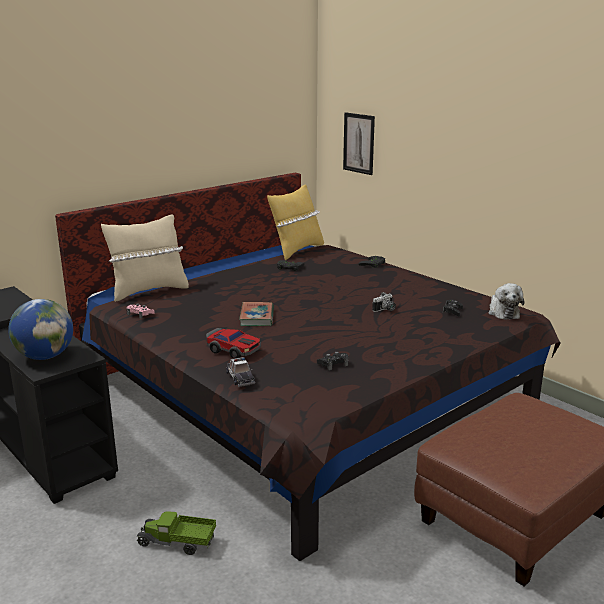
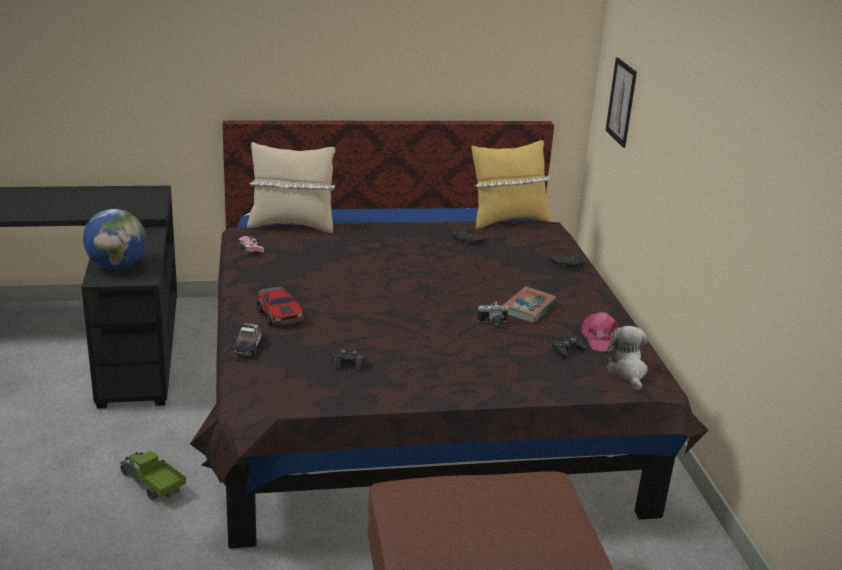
camera: 30 degrees right, 5 degrees up
(257, 317) = (350, 287): book -> book (529, 308)
(459, 299) = (600, 339): none -> pink cap
(503, 312) = (627, 372): plush toy -> plush toy turned 150 degrees clockwise

